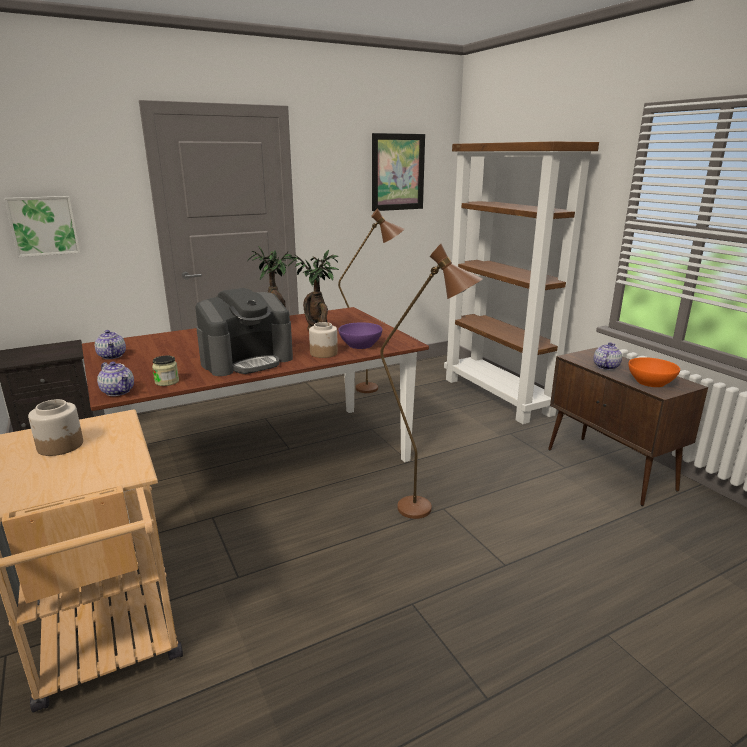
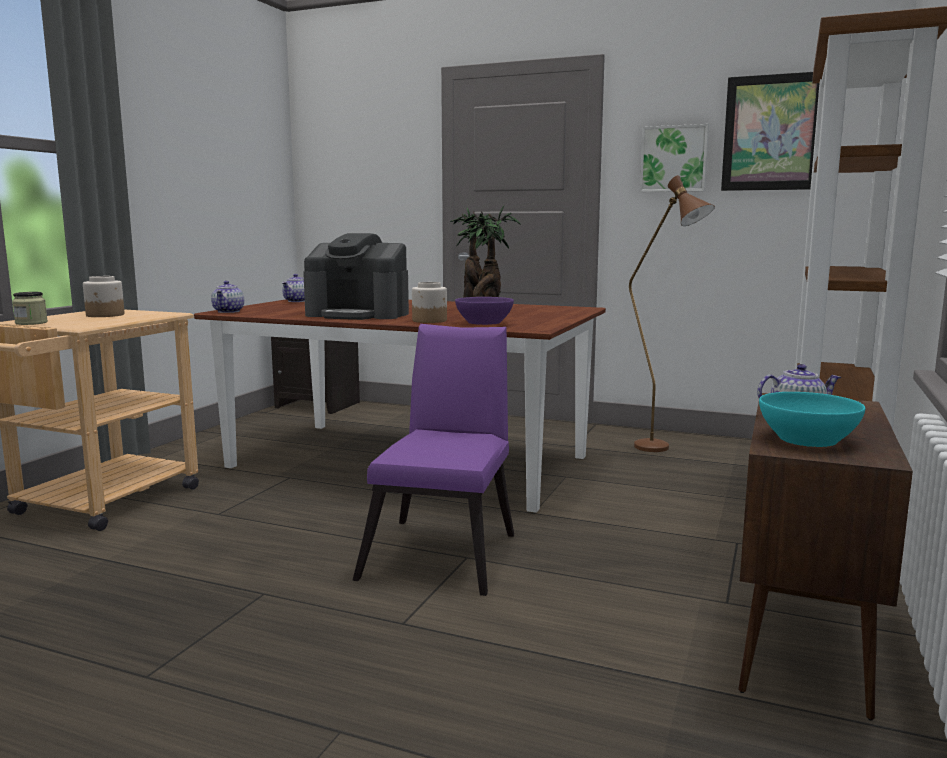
camera: 50 degrees right, 10 degrees down
(43, 225) = (349, 194): picture -> picture (674, 159)
(167, 382) = (269, 313): jar -> jar (31, 323)
(427, 511) = (445, 551): brown floor lamp -> purple chair
(650, 382) = (807, 439): orange bowl -> turquoise bowl

